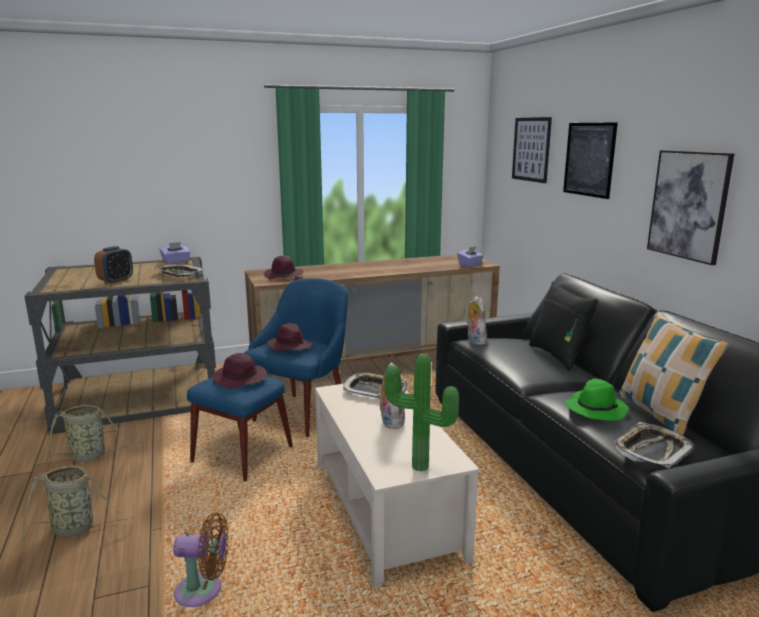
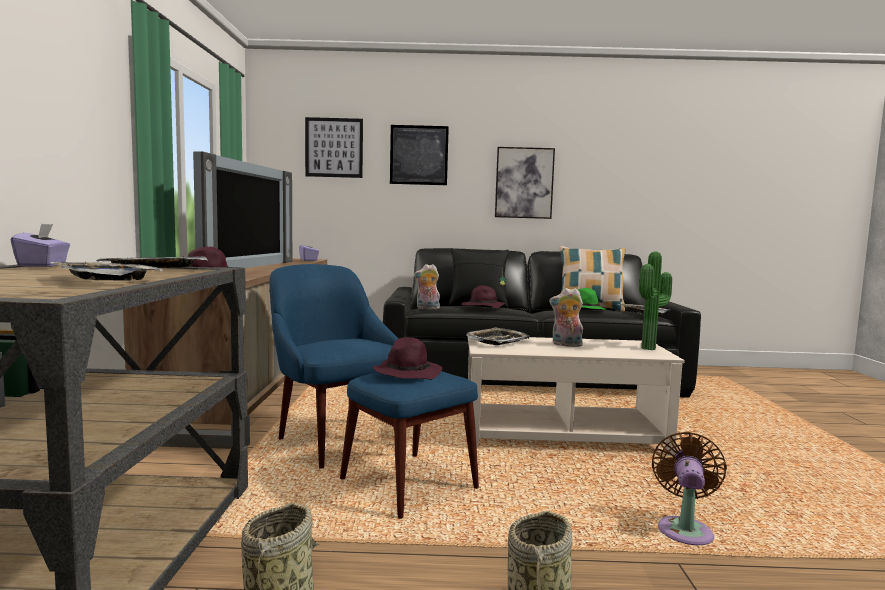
camera: 70 degrees left, 10 degrees down
(116, 281) = (105, 279): alarm clock -> tray
(289, 346) = (345, 344): purple hat -> purple hat (482, 307)
(372, 266) = (245, 266): none -> television

